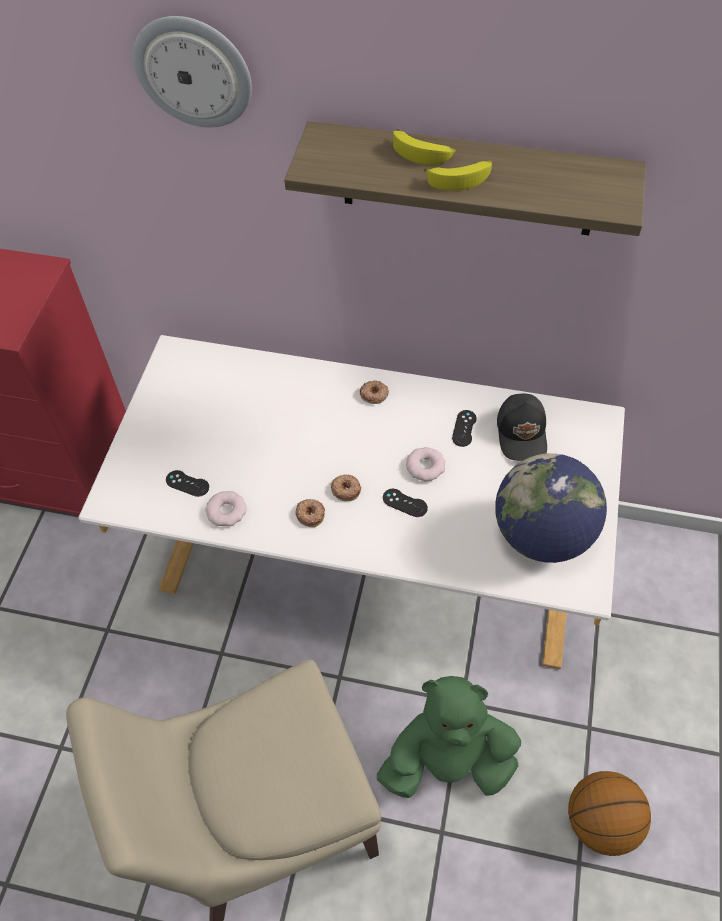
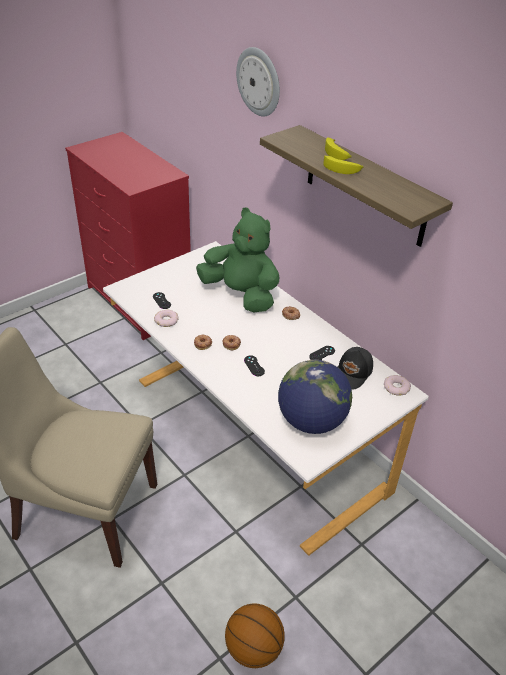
camera: 35 degrees right, 15 degrees down
(425, 466) = (282, 357): donut -> donut (396, 387)
(448, 761) = (199, 553): green plush toy -> green plush toy (241, 294)

